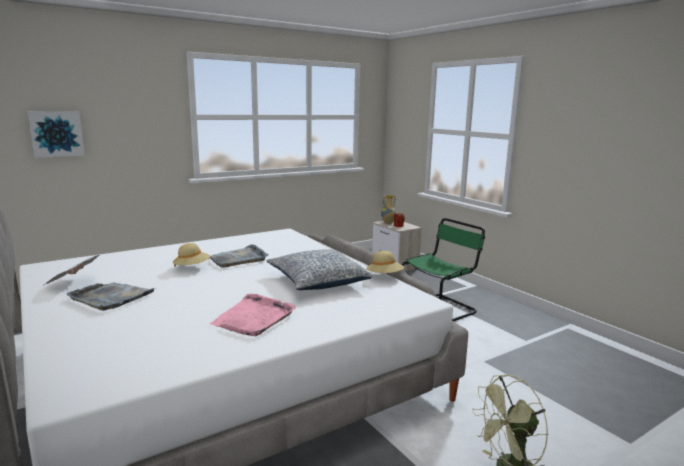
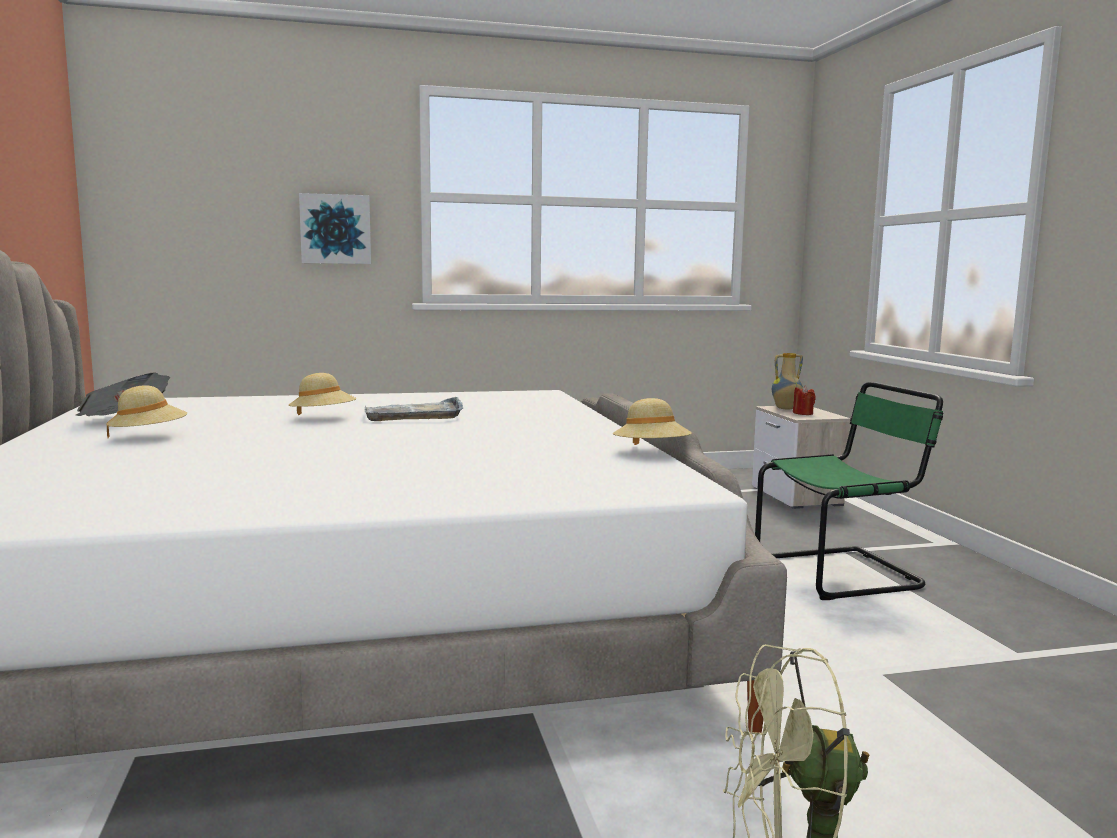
camera: 20 degrees right, 5 degrees down
(56, 134) = (205, 216): picture -> picture (335, 229)
(111, 297) = (149, 437): grey tray -> beige hat
(254, 318) = (325, 477): pink tray -> none
(317, 281) = (508, 448): pillow -> none

